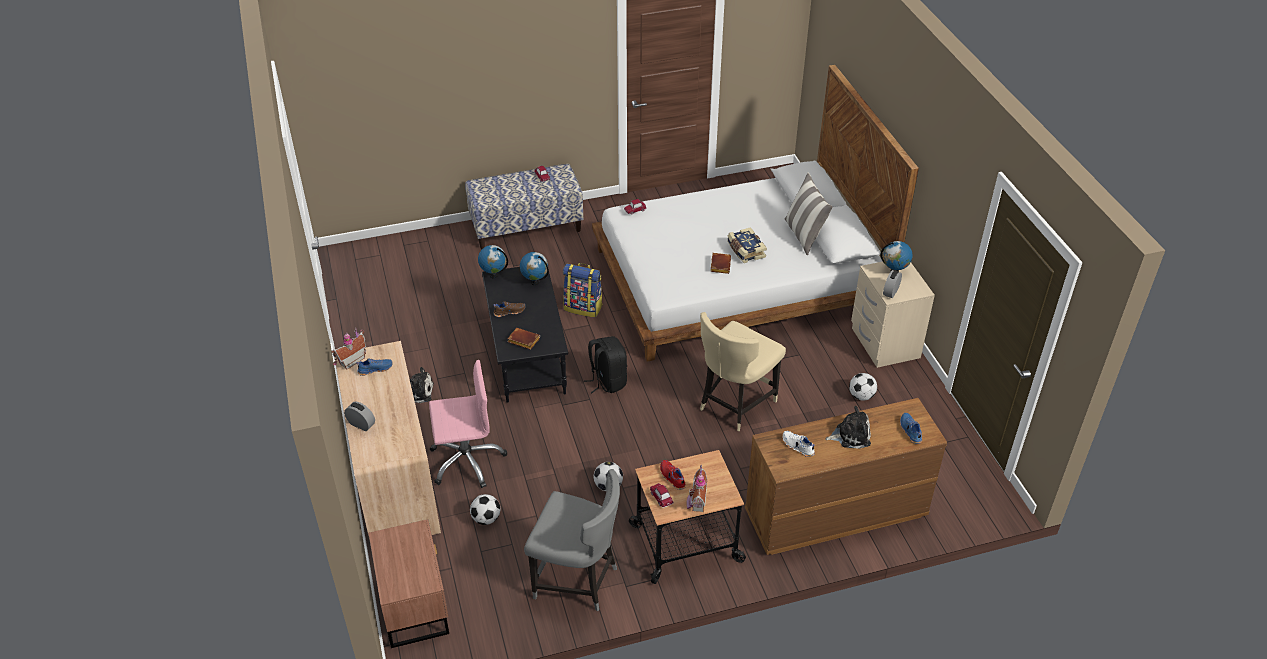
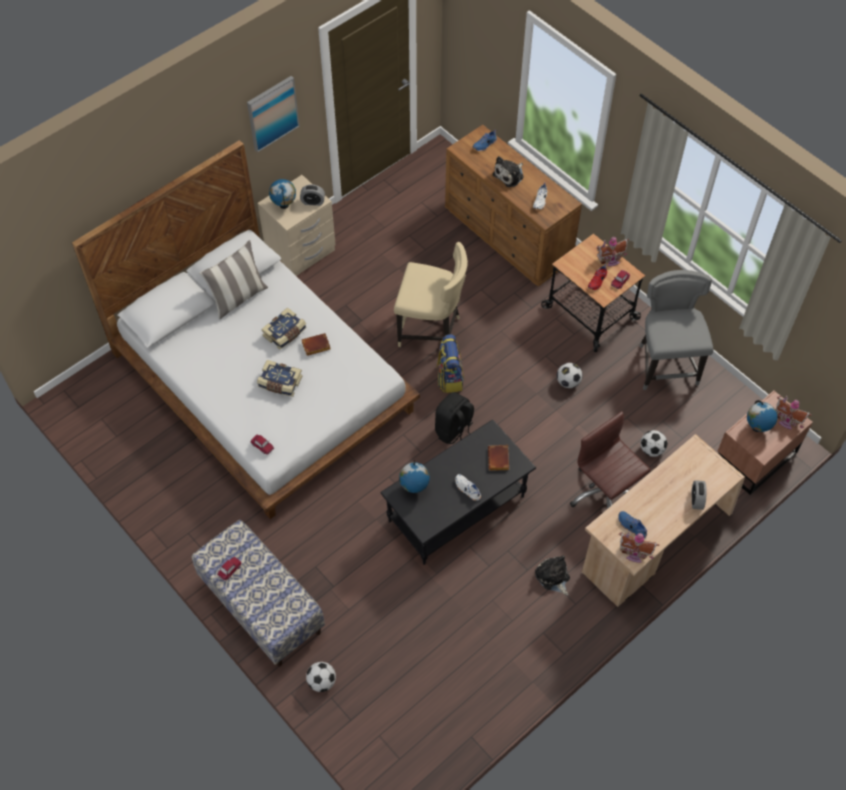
camera: 115 degrees left, 15 degrees up
(399, 580) = (786, 421): none -> toy house
(466, 460) = (604, 494): pink office chair -> brown office chair
(493, 275) = (423, 529): globe -> globe (757, 428)
(509, 311) = (467, 489): brown shoe -> white shoe
(583, 307) = (366, 492): backpack -> backpack (449, 377)
(691, 234) = (280, 383): none -> book
(850, 435) = (509, 175): plush toy -> plush toy turned 105 degrees counterclockwise
(861, 396) = (374, 251): football -> football (322, 681)
(947, 193) = (272, 113): none -> picture

